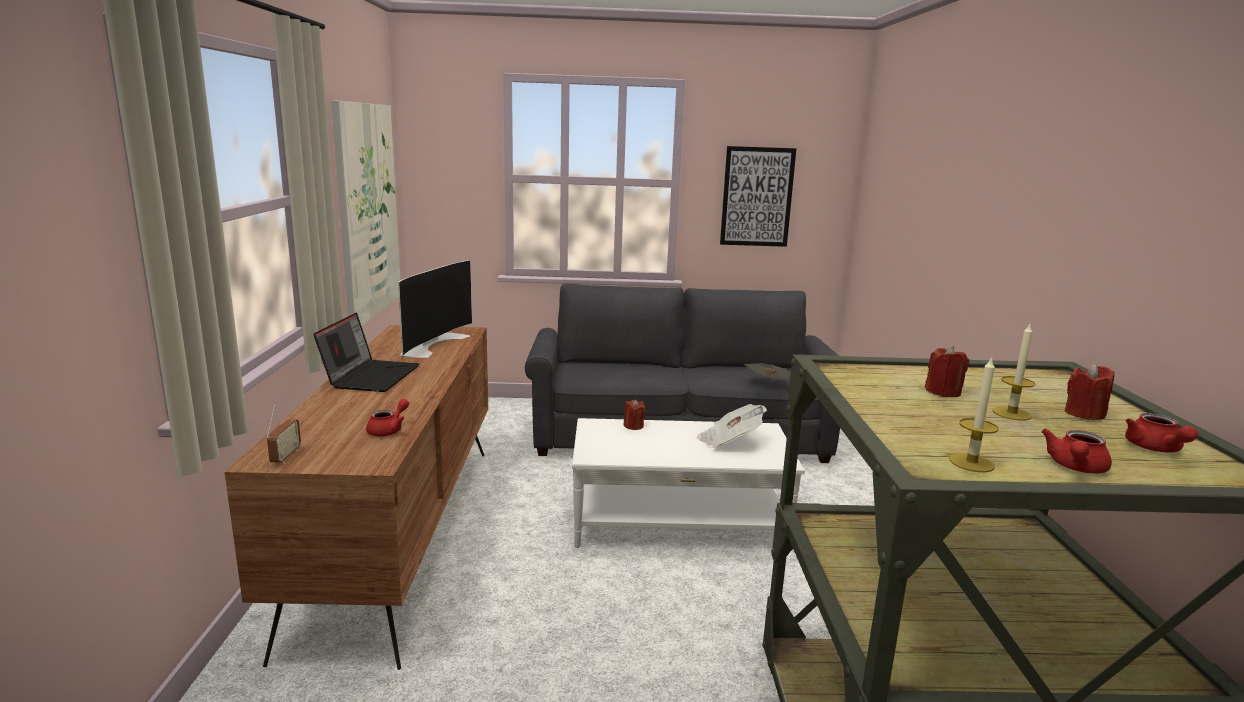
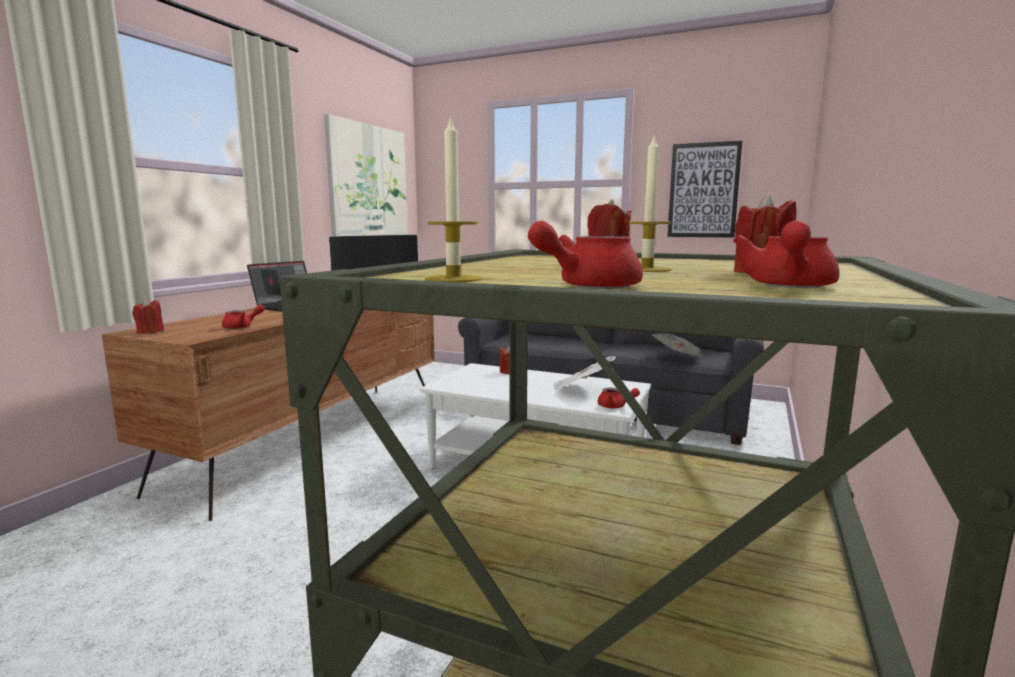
camera: 25 degrees right, 5 degrees down
(285, 457) = (150, 331): radio -> red candle
(781, 459) = (615, 406): none -> red teapot

